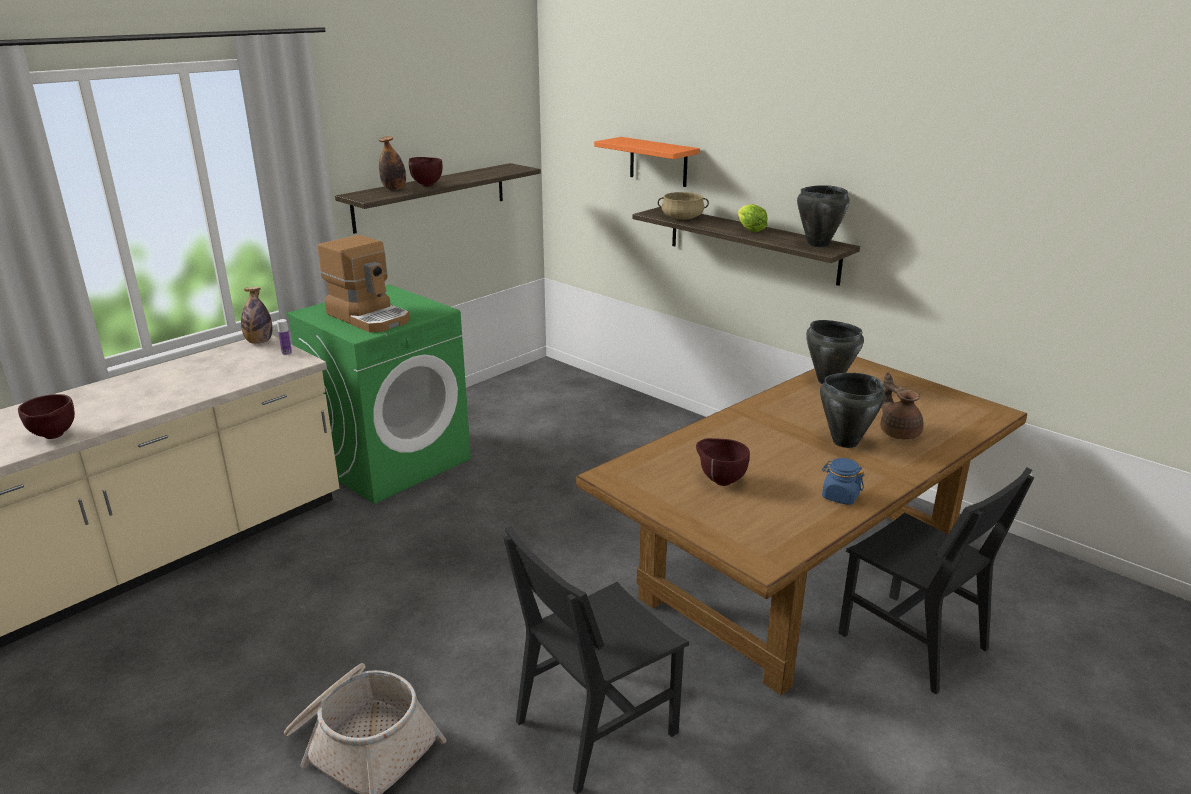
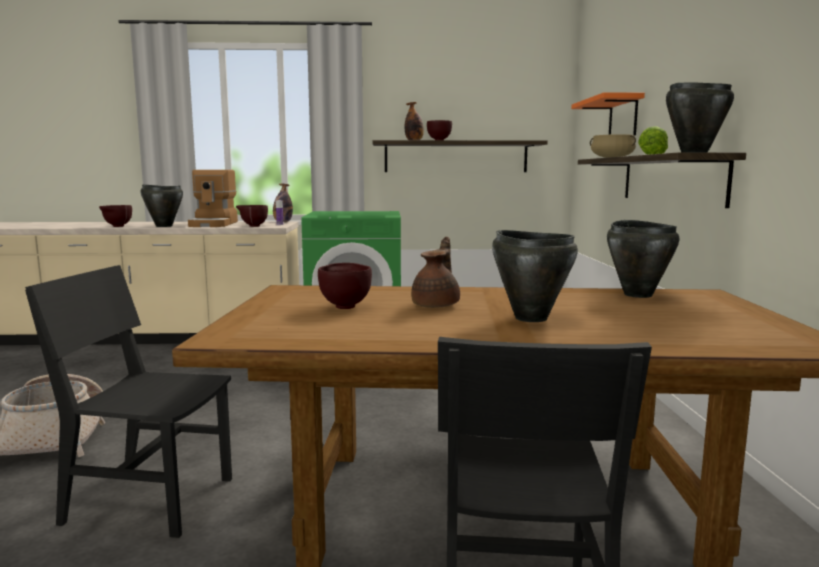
camera: 45 degrees right, 15 degrees down
(132, 410) = (164, 226): none -> black cooking pot
(268, 369) = (253, 226): none -> brown bowl
(369, 317) = (344, 214): coffee machine -> coffee machine (214, 224)
(840, 496) = (409, 336): blue jar -> none
(898, 432) = (617, 327): brown teapot -> brown teapot (437, 305)

